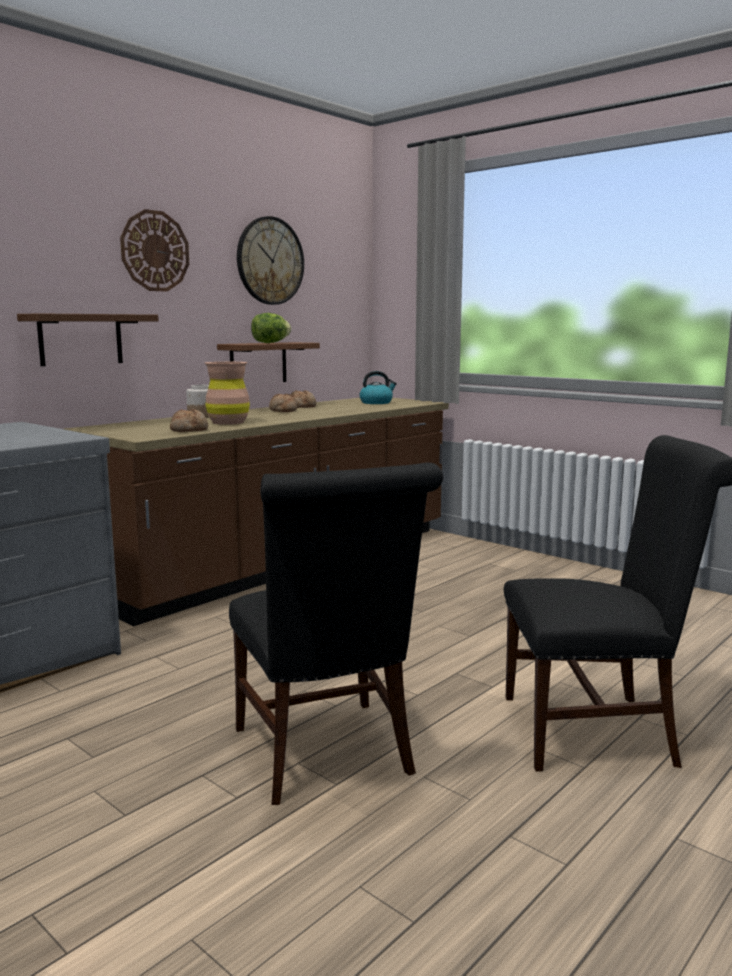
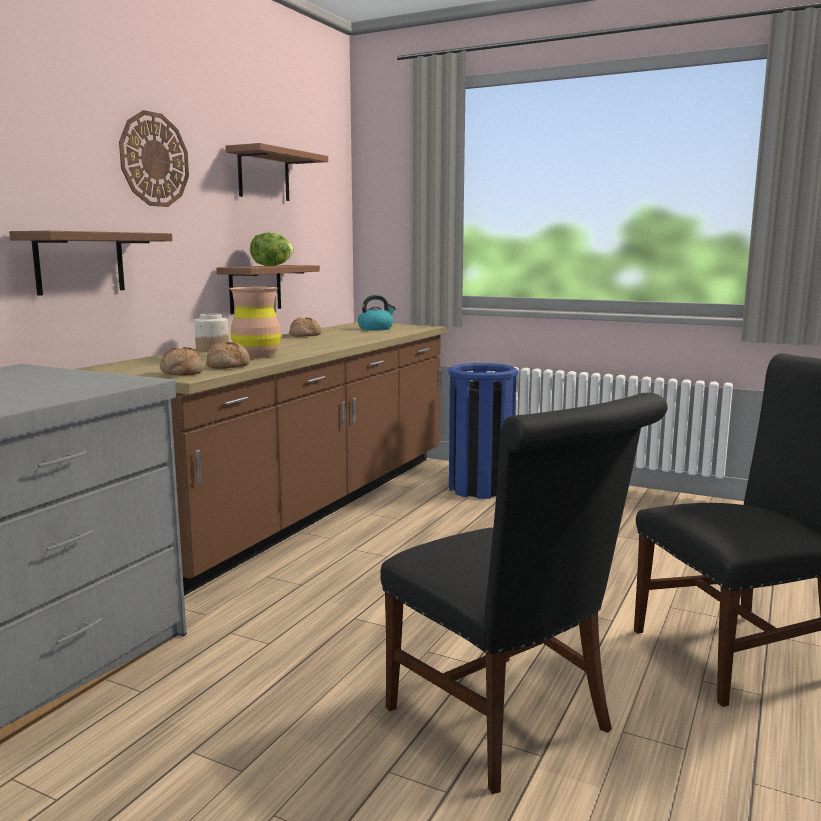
camera: 15 degrees left, 0 degrees up
(270, 261) = (263, 175): wall clock -> brown shelf
(282, 411) = (293, 340): bread -> bread (181, 373)
(460, 560) = (480, 488): none -> blue trash can

